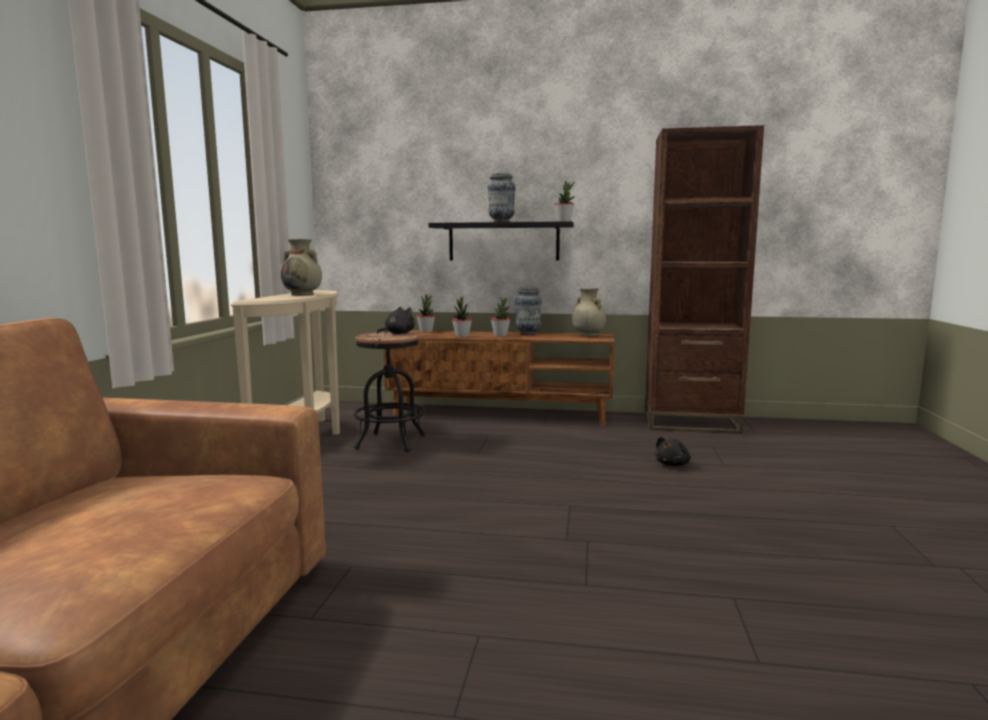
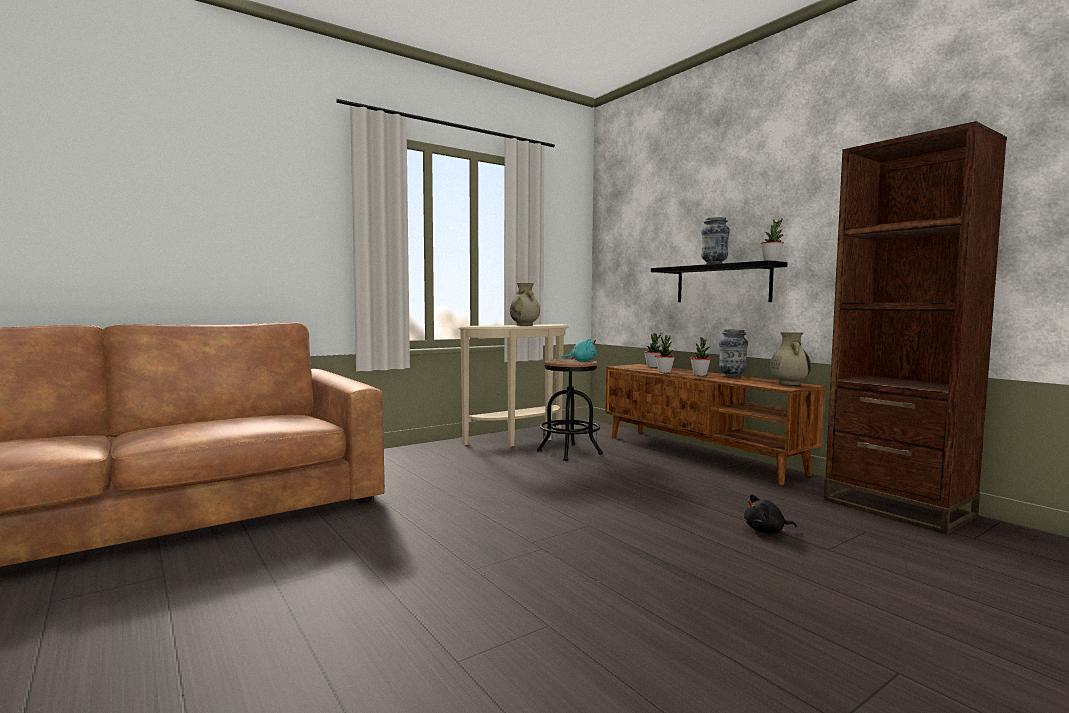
camera: 45 degrees right, 5 degrees down
(398, 334) = (581, 361): black plush toy -> turquoise plush toy

